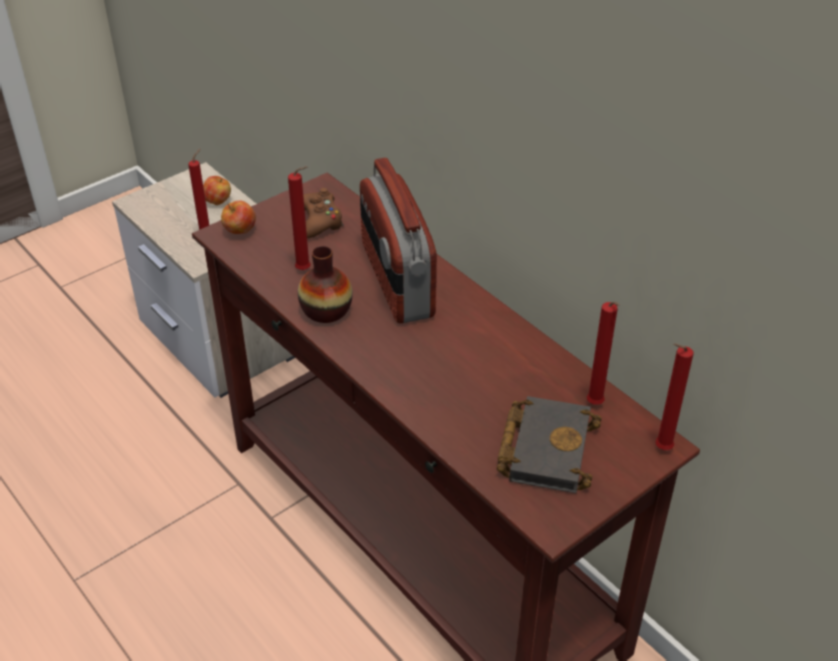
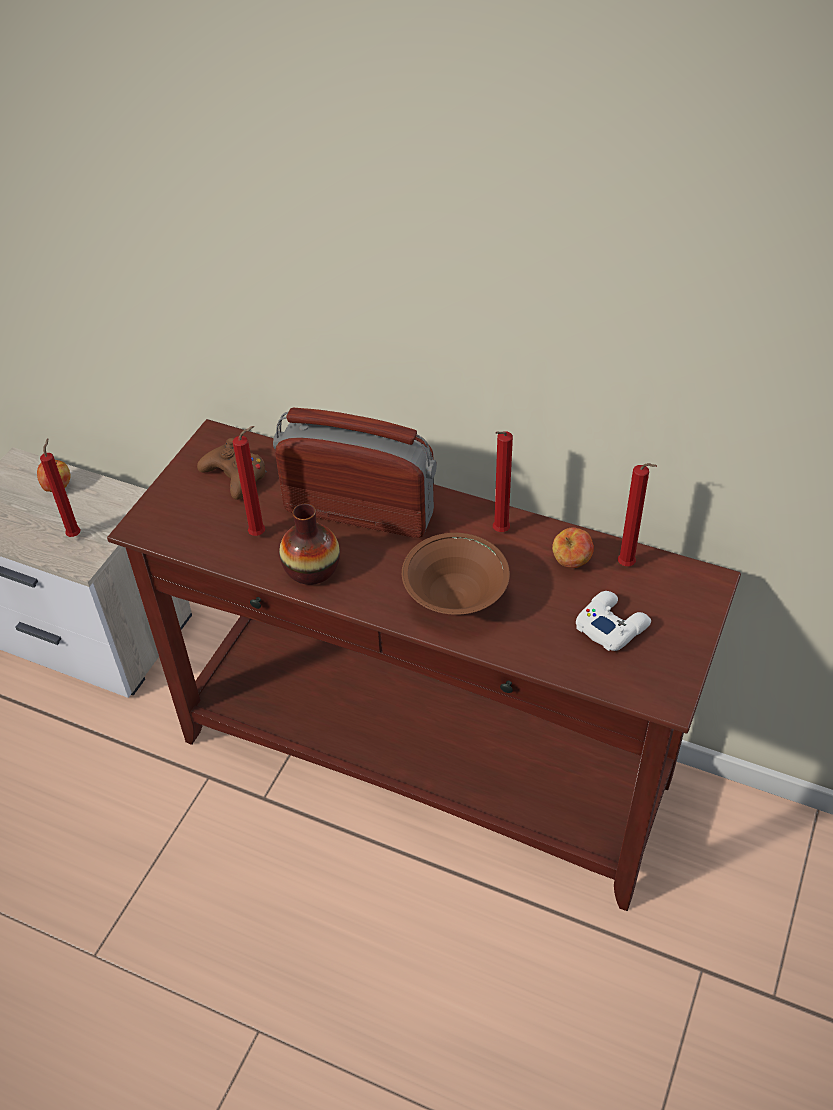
camera: 25 degrees left, 5 degrees up
(240, 232) = (160, 517): apple -> apple (571, 562)
(396, 280) = (359, 511): radio -> radio turned 150 degrees clockwise
(425, 375) = (455, 599): none -> brown bowl
(545, 447) = (611, 626): black book -> white game controller
(660, 449) = (709, 585): red candle -> red candle (499, 532)

